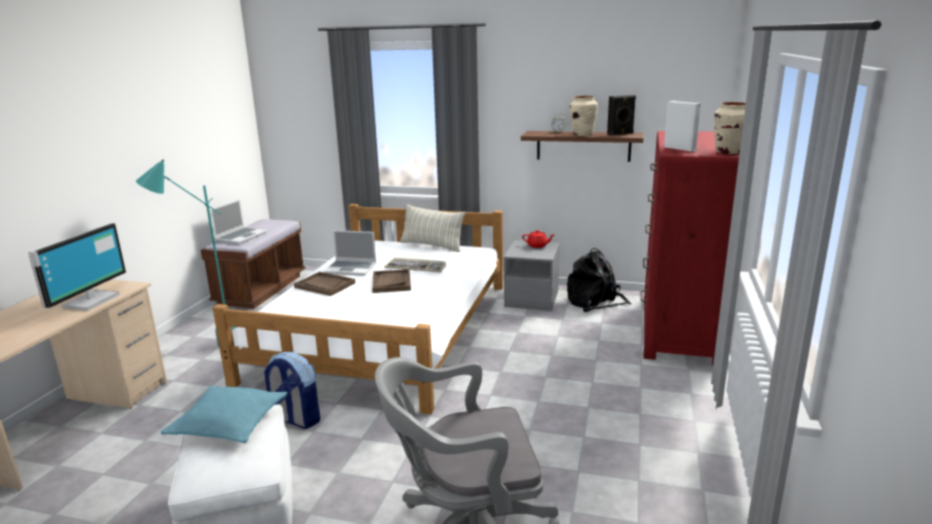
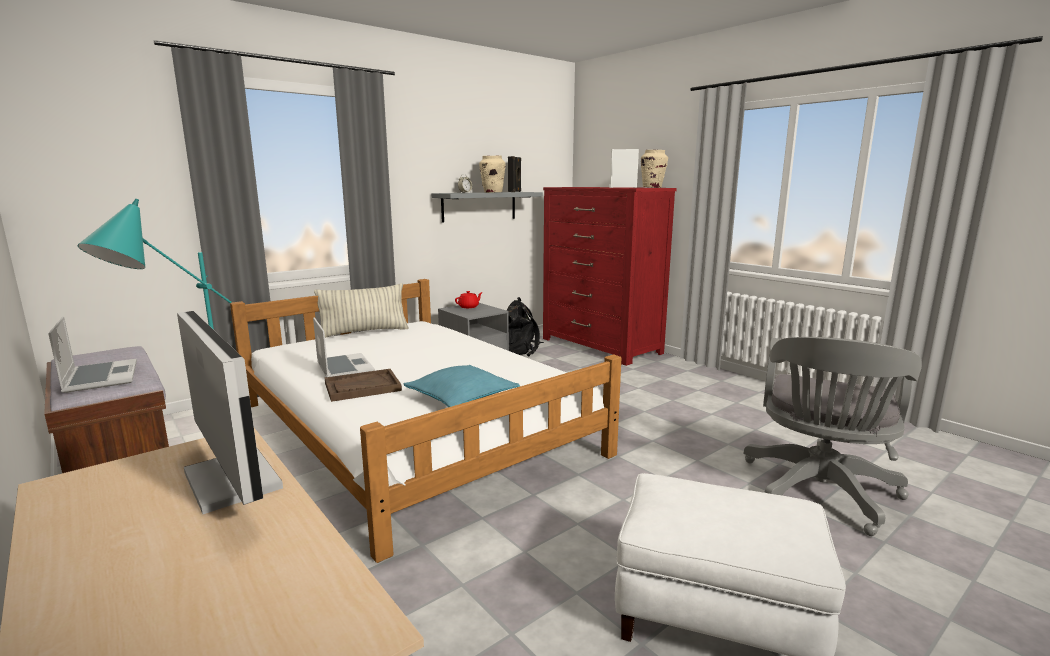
camera: 55 degrees left, 5 degrees down
(229, 424) = (677, 505): turquoise pillow -> turquoise pillow (461, 397)
(294, 419) = (537, 530): backpack -> none
(351, 269) = (343, 368): laptop -> laptop turned 75 degrees counterclockwise
(391, 282) = (426, 362): brown tray -> none
(416, 267) = (410, 346): keyboard -> none
(583, 146) = (479, 206): brown shelf -> grey shelf

